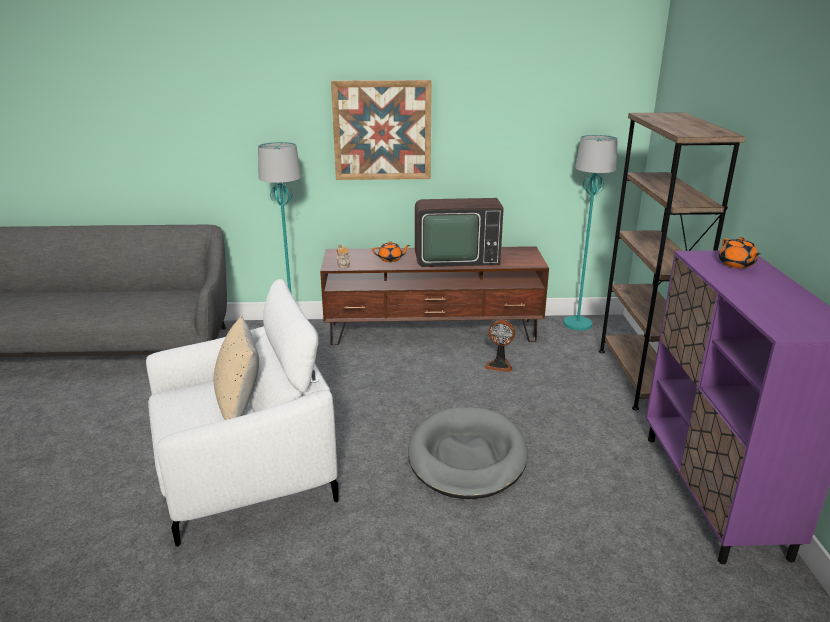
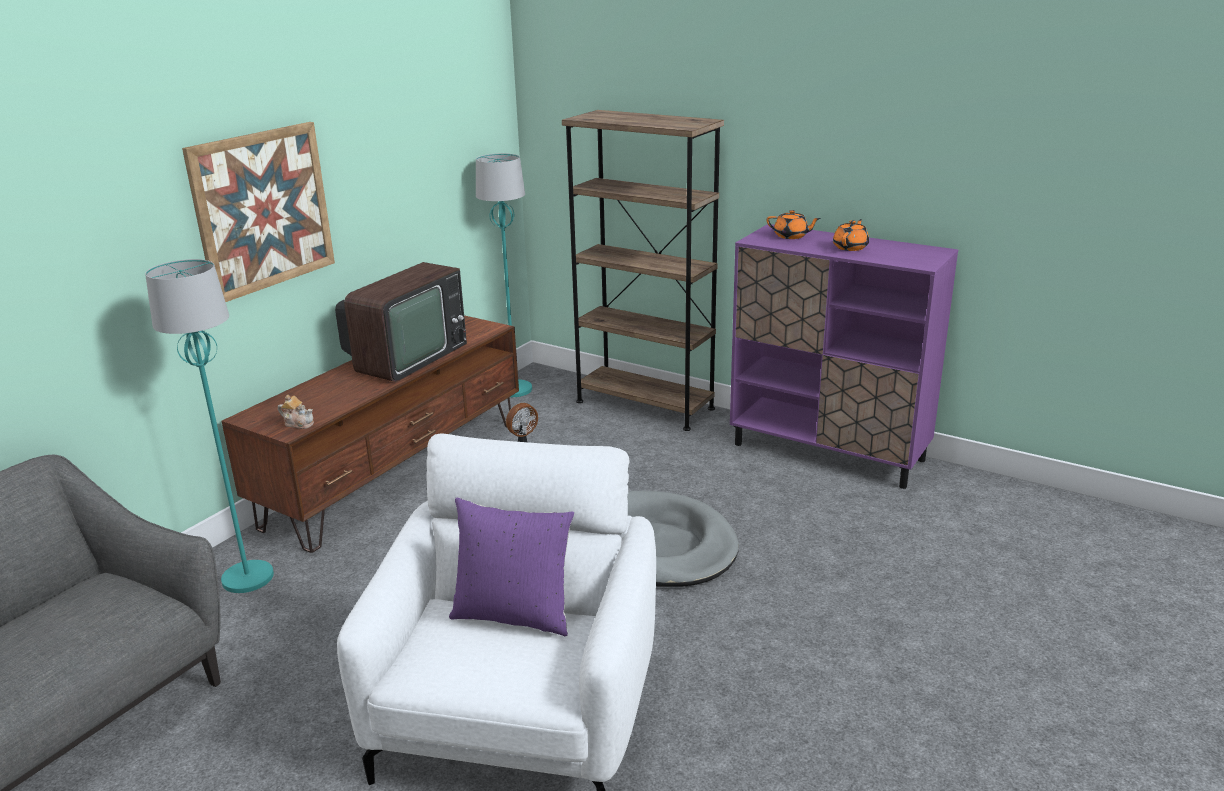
camera: 55 degrees left, 0 degrees up
(240, 404) = (514, 614): beige pillow -> purple pillow
(391, 259) = (340, 392): orange teapot -> orange teapot (850, 247)

